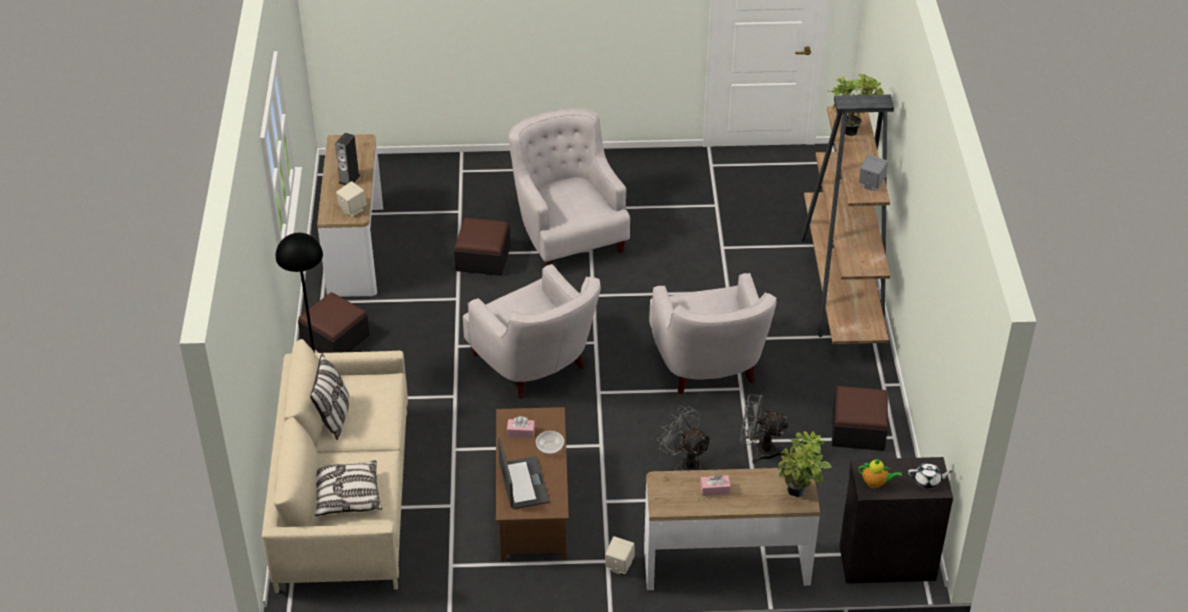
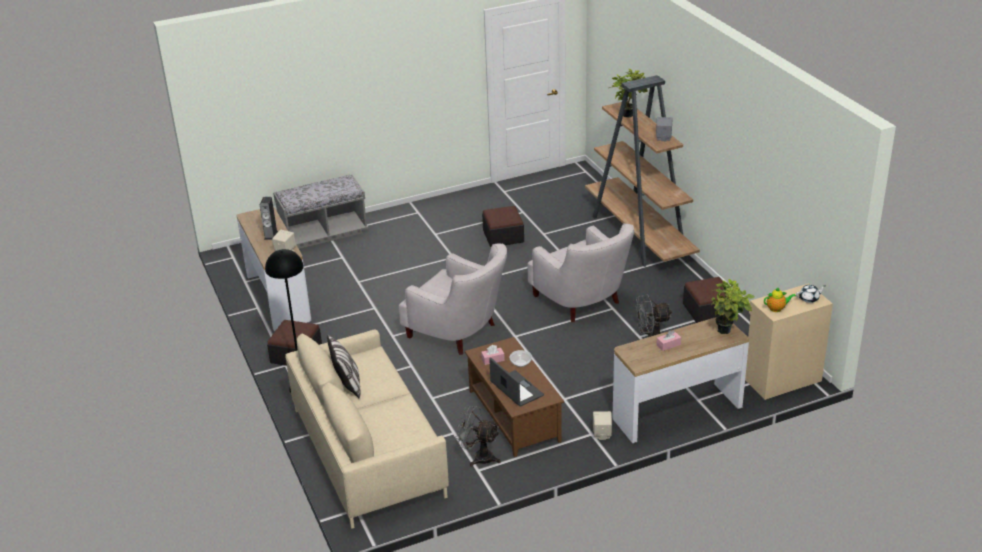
camera: 20 degrees left, 10 degrees down
(347, 496) = (391, 431): pillow -> none
(457, 168) = (324, 233): none -> grey bench
(483, 258) = (378, 280): ottoman -> ottoman (503, 236)
(568, 233) = (430, 251): white armchair -> none
(685, 465) = (606, 362): grey fan -> grey fan (478, 457)
(886, 561) = (781, 379): black cabinet -> beige cabinet

